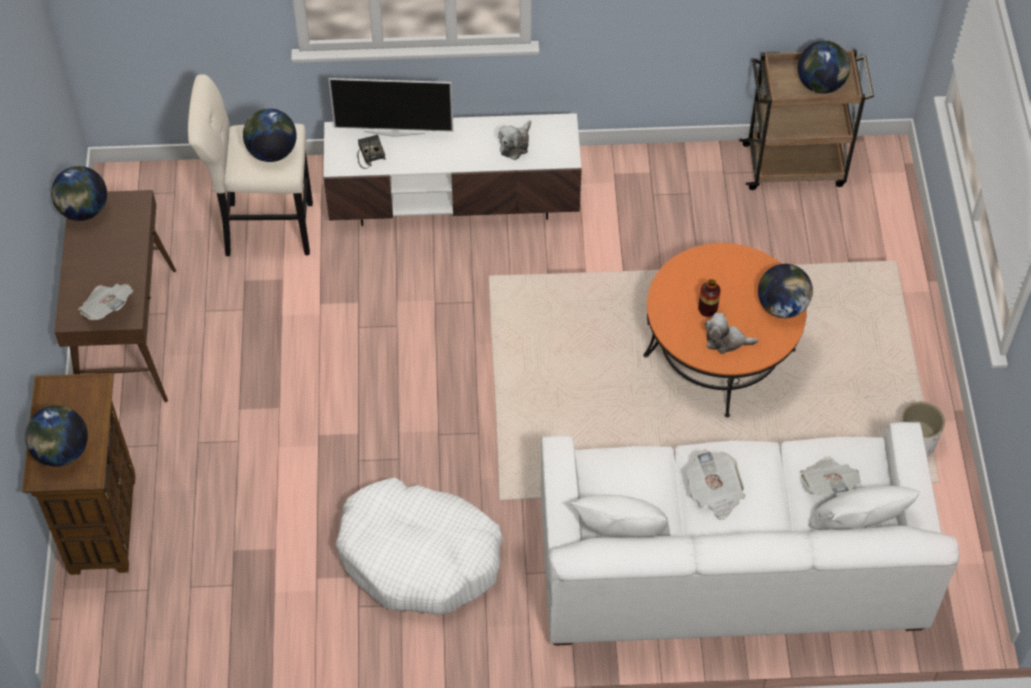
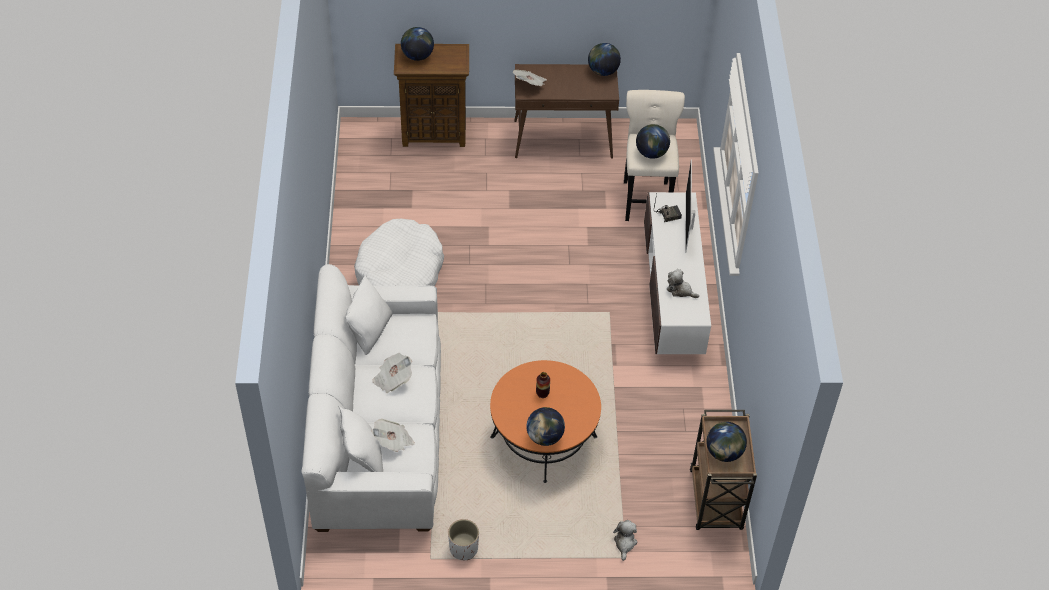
camera: 90 degrees right, 5 degrees down
(726, 341) = (516, 402): plush toy -> plush toy (625, 543)

